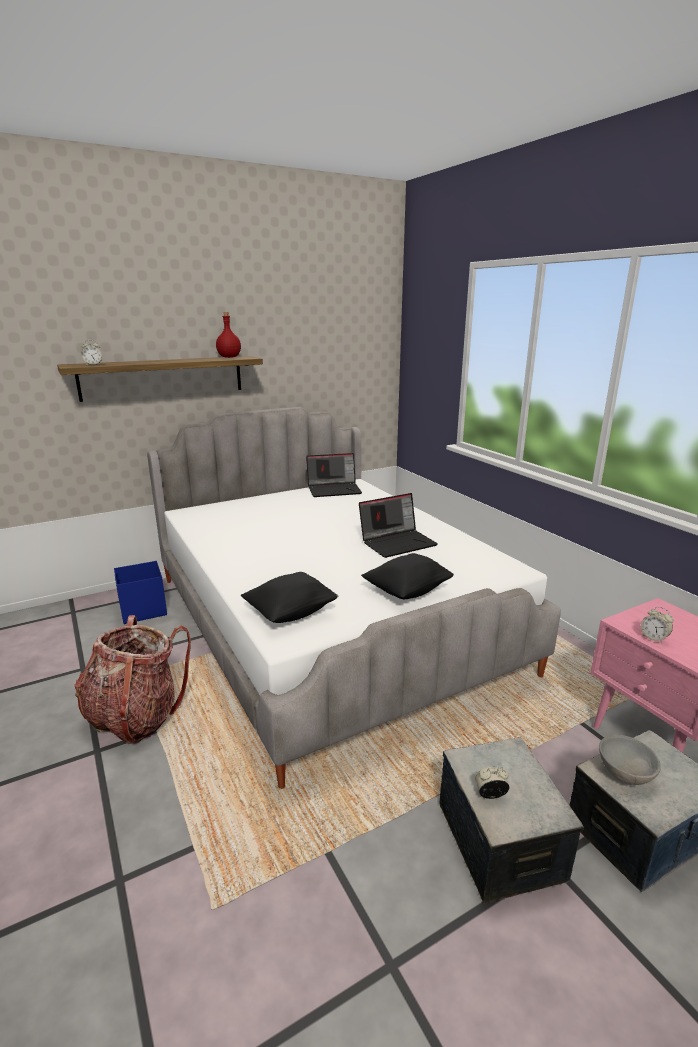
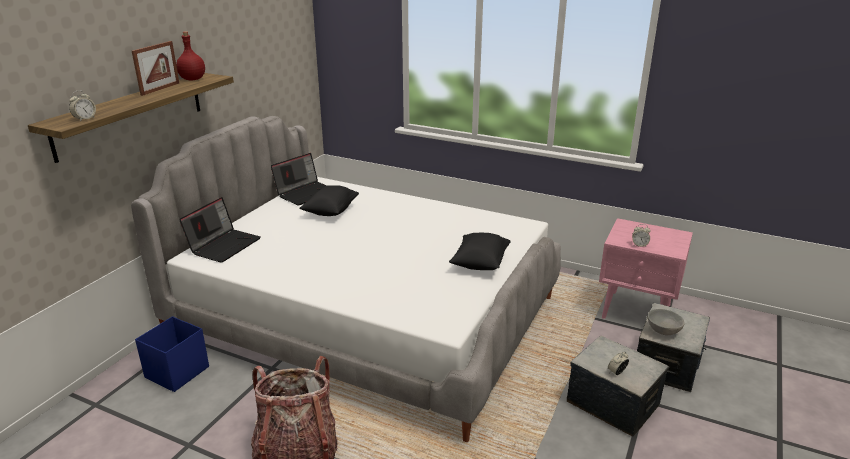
camera: 35 degrees left, 5 degrees up
(191, 359) = (160, 89): none -> picture frame
(291, 613) = (424, 308): black pillow -> black pillow (331, 212)
(398, 542) = (424, 227): laptop -> laptop (224, 245)

